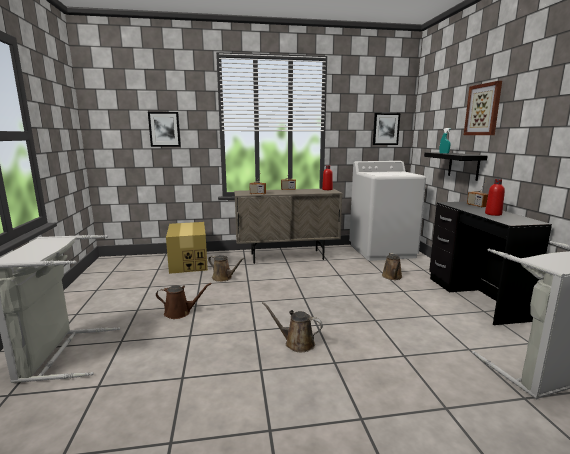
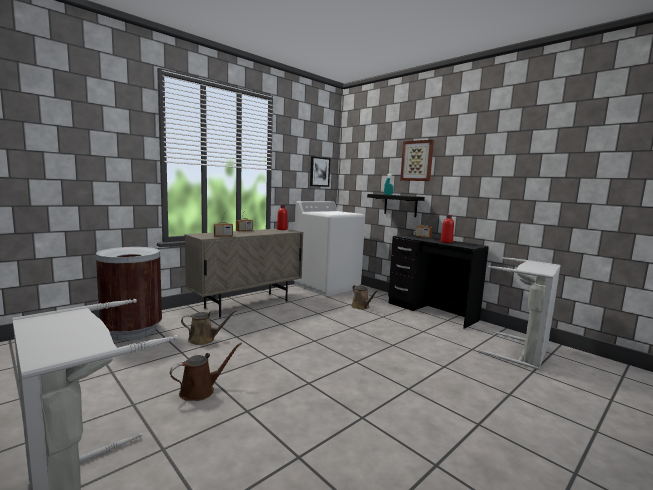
camera: 35 degrees left, 5 degrees down
(164, 129) = (83, 154): picture -> none
(188, 262) = (132, 331): cardboard box -> brown trash can
(296, 343) = (360, 383): brown watering can -> none

